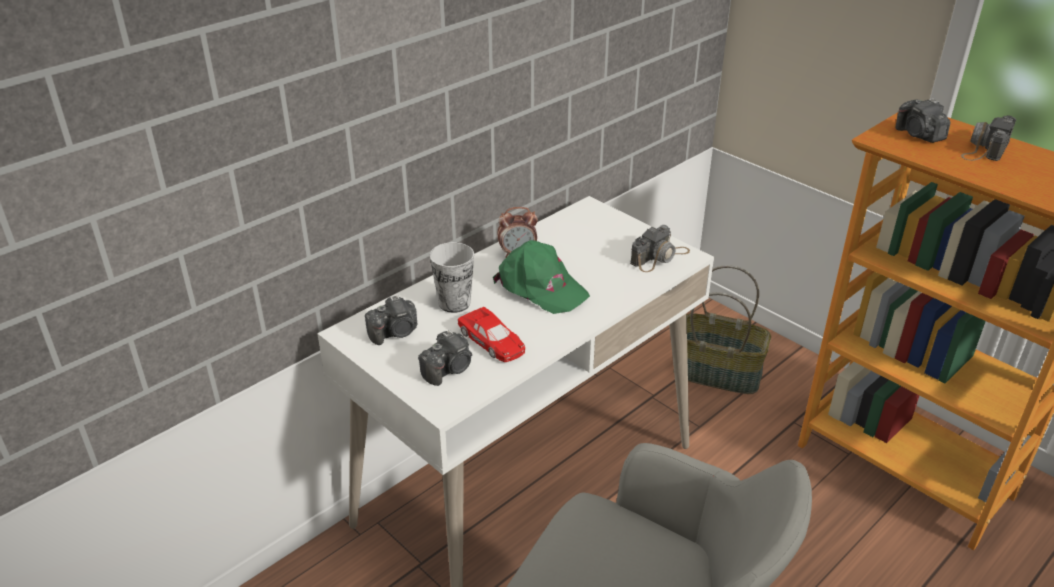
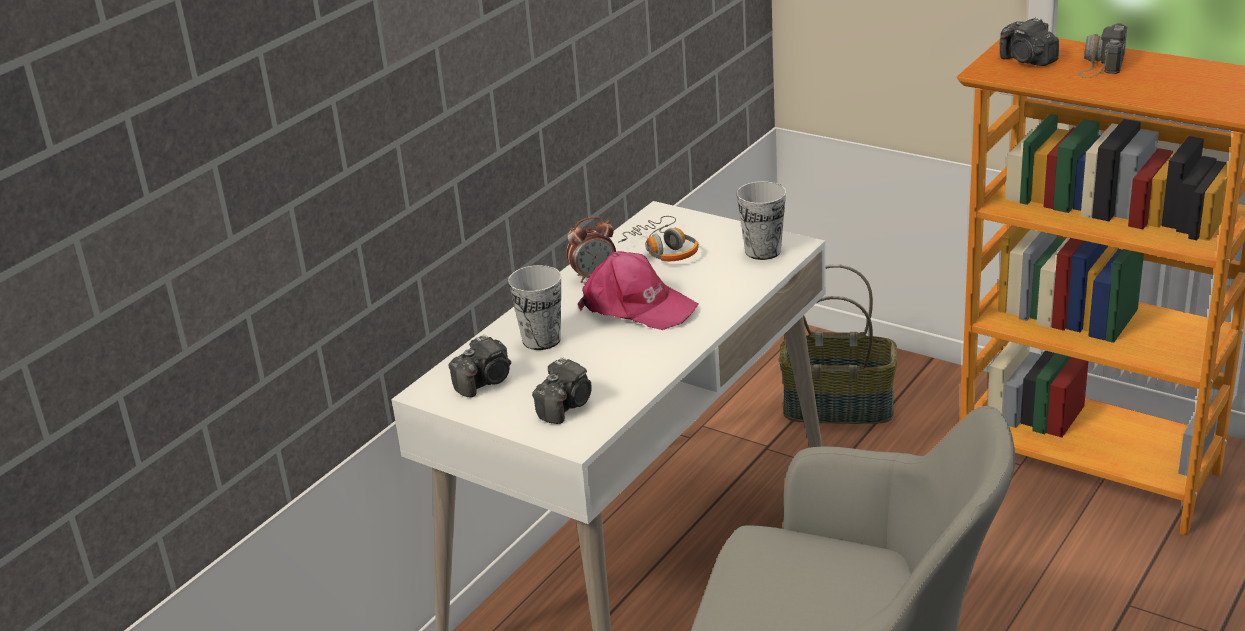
camera: 10 degrees left, 5 degrees down
(492, 341) = (604, 369): red toy car -> none
(540, 287) = (636, 306): green cap -> pink cap
(581, 240) = (663, 249): none -> headphones
(659, 257) = (763, 251): camera -> cup

